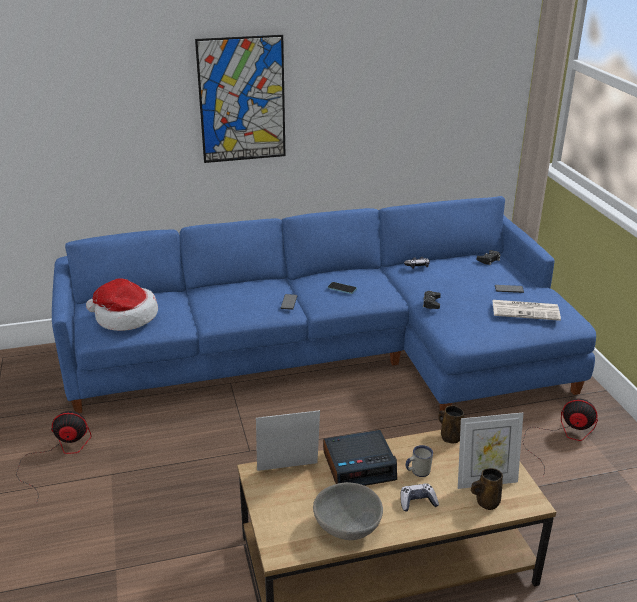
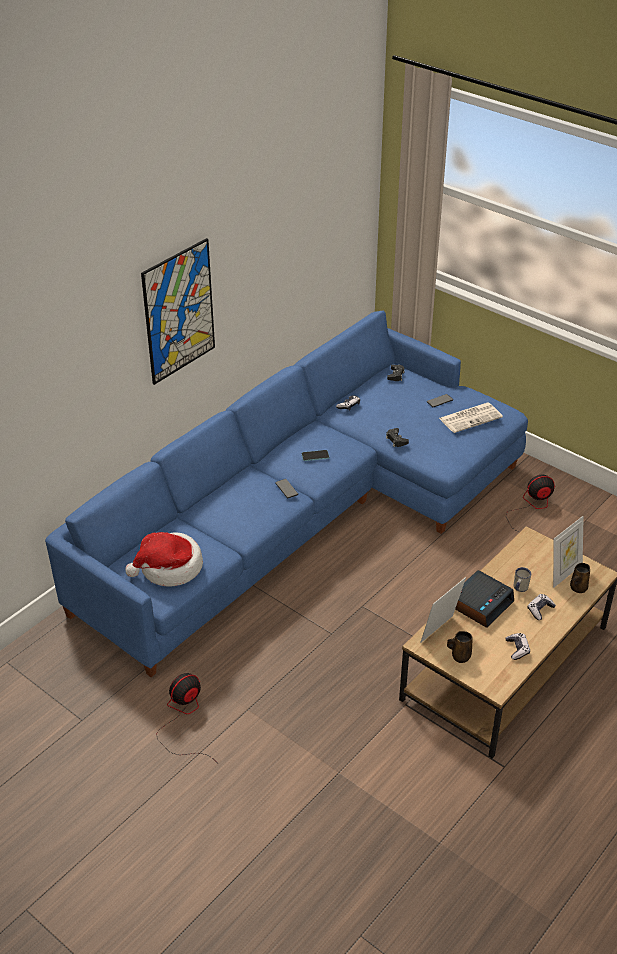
camera: 35 degrees left, 10 degrees up
(348, 526) = (517, 649): grey bowl -> game controller
(450, 436) = (513, 551): brown mug -> brown mug (459, 656)

